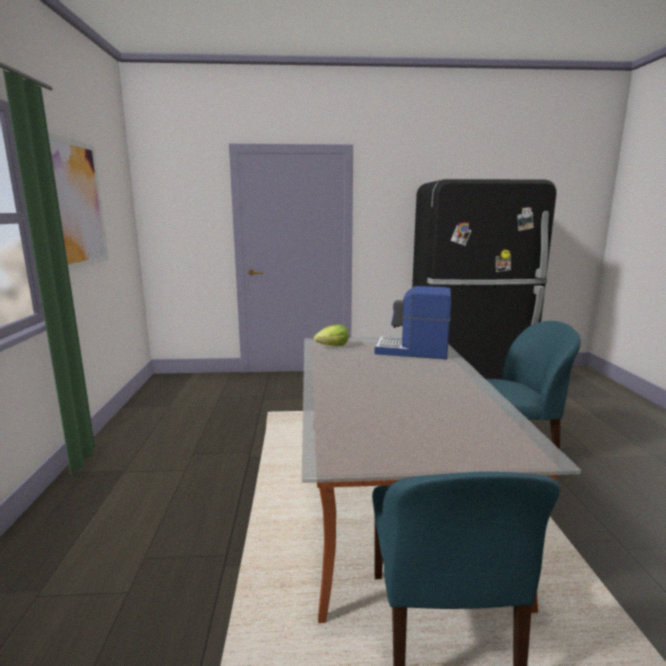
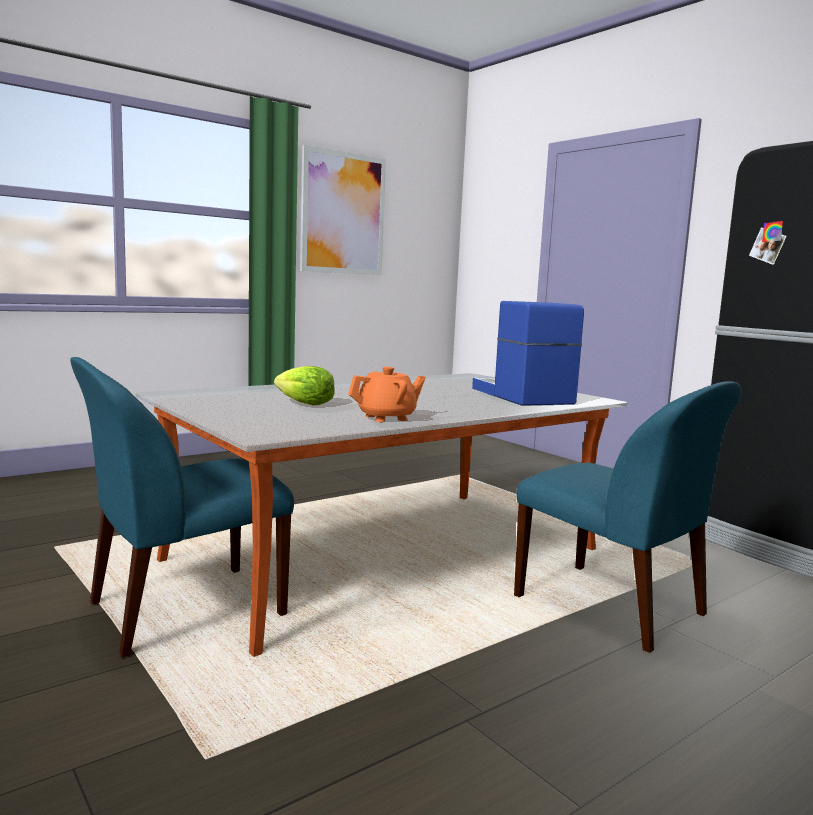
camera: 55 degrees right, 5 degrees down
(333, 346) = (465, 379): lettuce -> lettuce (305, 403)
(482, 402) = (387, 418): none -> orange teapot

